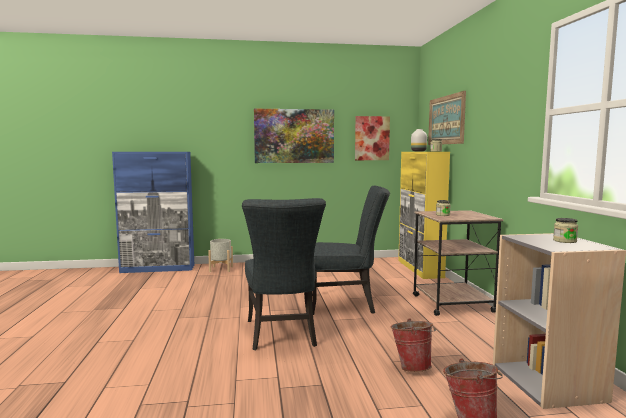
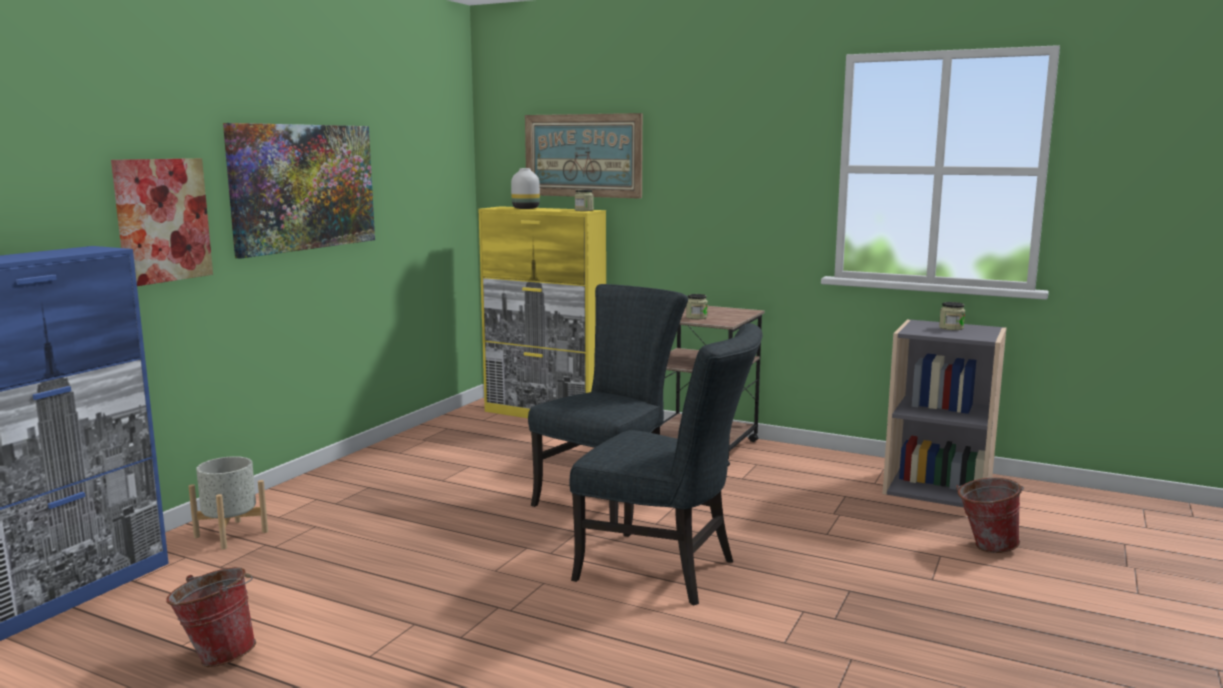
camera: 55 degrees left, 5 degrees up
(372, 138) = (421, 184): picture -> picture (162, 220)
(412, 366) = (850, 529): bucket -> bucket (217, 655)

